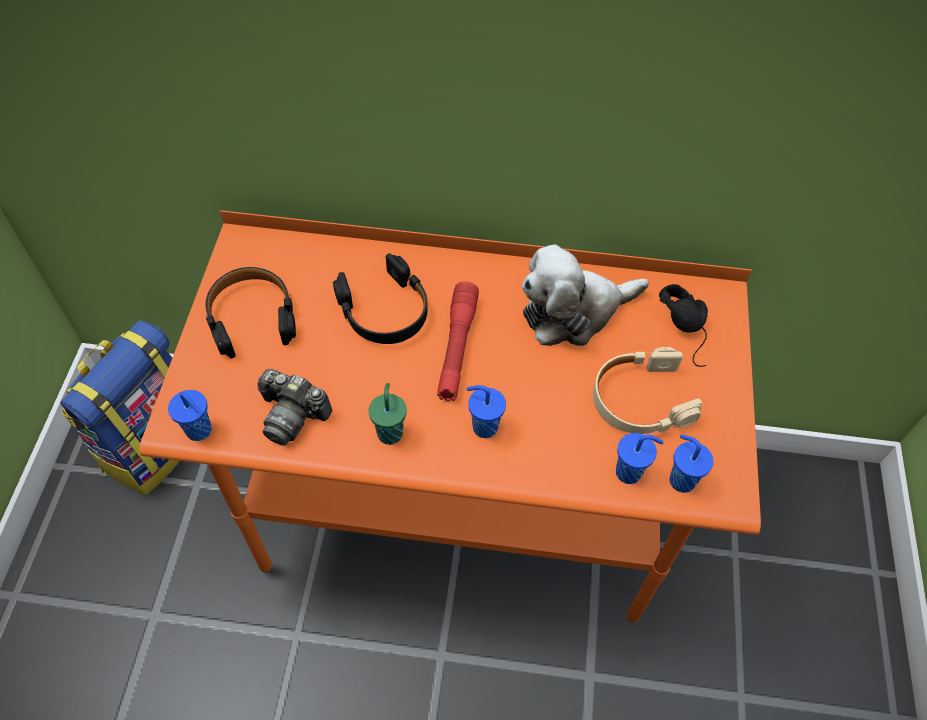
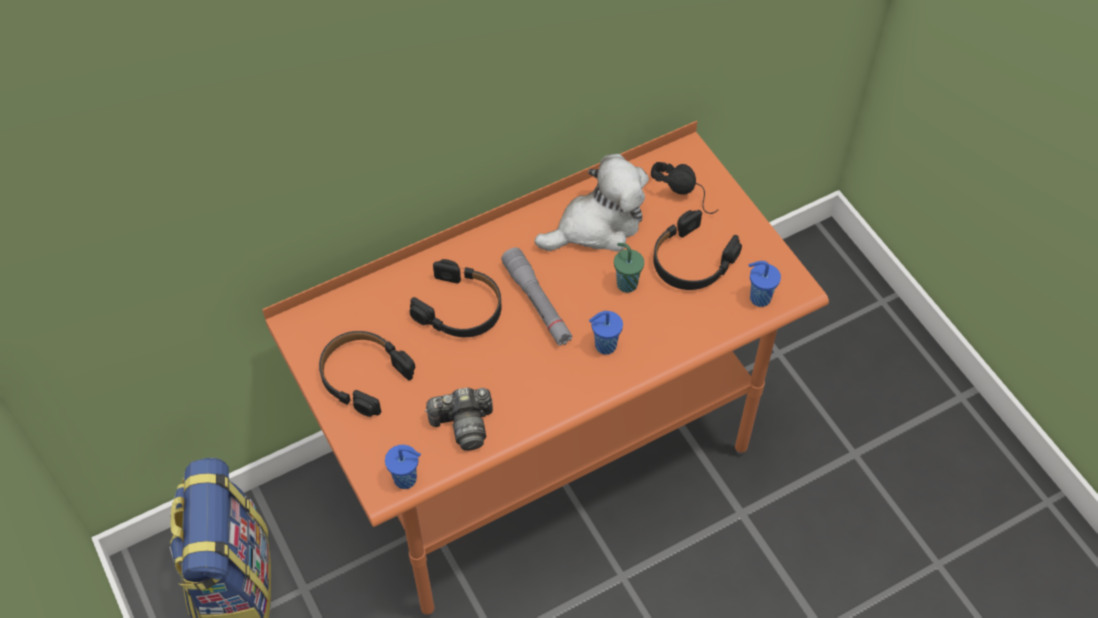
camera: 35 degrees left, 0 degrees up
(390, 432) = (543, 391): green cup -> green cup (626, 283)
(457, 348) = (537, 303): red flashlight -> grey flashlight
(574, 312) = (597, 226): plush toy -> plush toy turned 150 degrees counterclockwise
(630, 472) = (724, 314): blue cup -> none
(640, 399) = (691, 261): beige headphones -> black headphones

